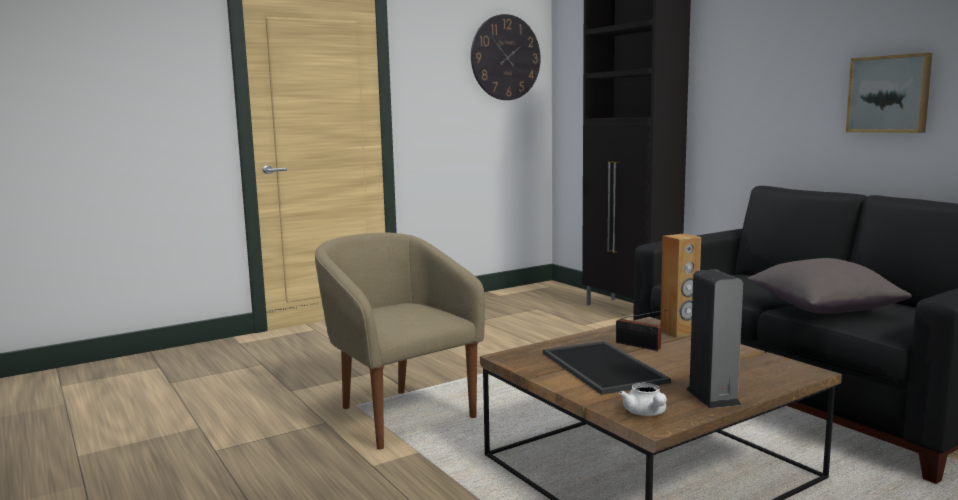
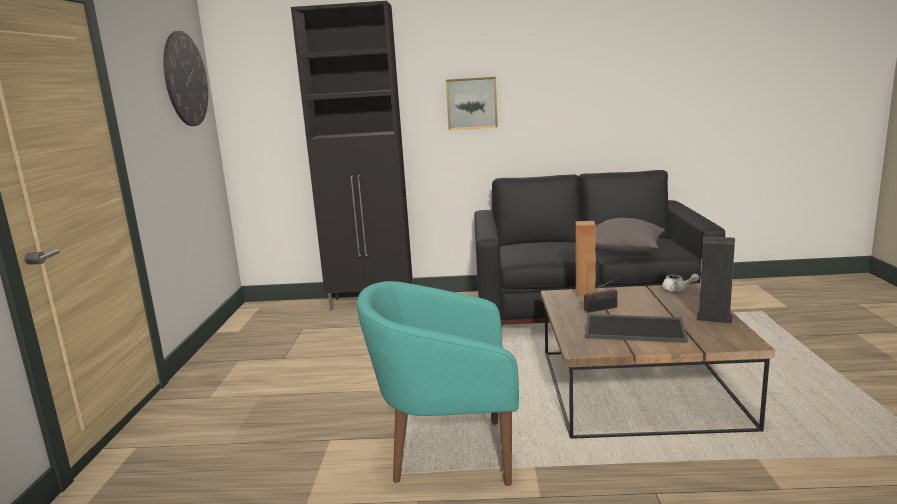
camera: 55 degrees left, 5 degrees up
(399, 414) = (447, 455): beige armchair -> turquoise armchair
(646, 413) = (730, 340): white teapot -> white teapot (677, 289)
(889, 94) = (567, 106): picture -> picture (471, 103)

